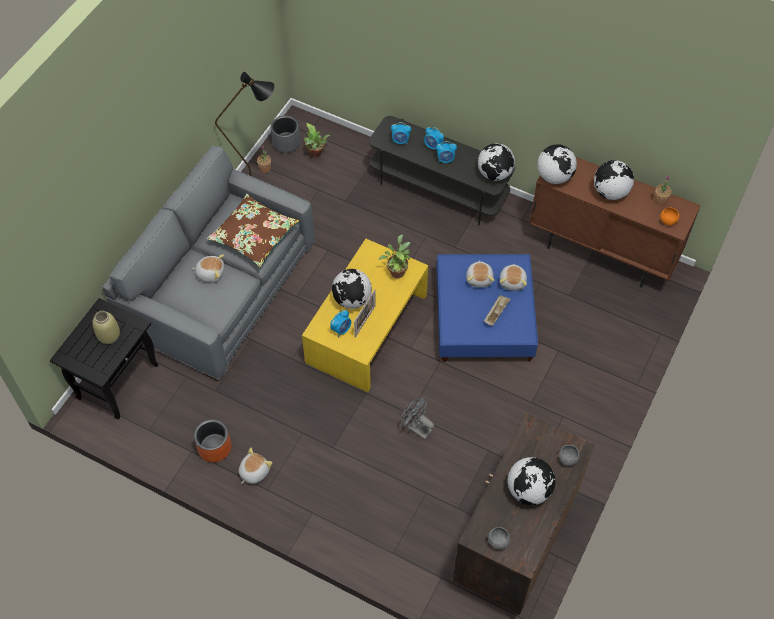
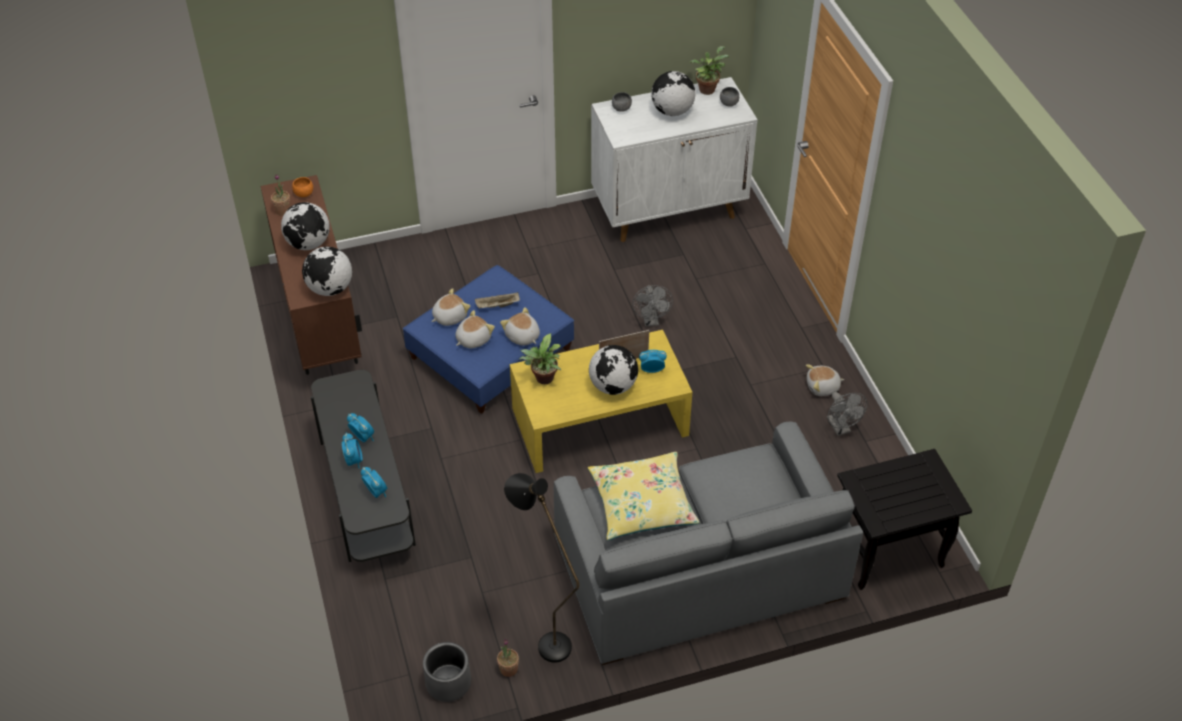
camera: 135 degrees left, 10 degrees down
(109, 336) = (892, 489): beige vase -> none
(210, 273) = (724, 499): plush toy -> plush toy (522, 336)
(214, 448) = (841, 428): orange planter -> grey fan
(254, 236) = (642, 503): brown pillow -> yellow pillow
(316, 154) = (434, 638): potted plant -> potted plant (707, 88)
(494, 174) = (340, 388): globe -> none
(514, 544) = (669, 210): brown cabinet -> white cabinet

